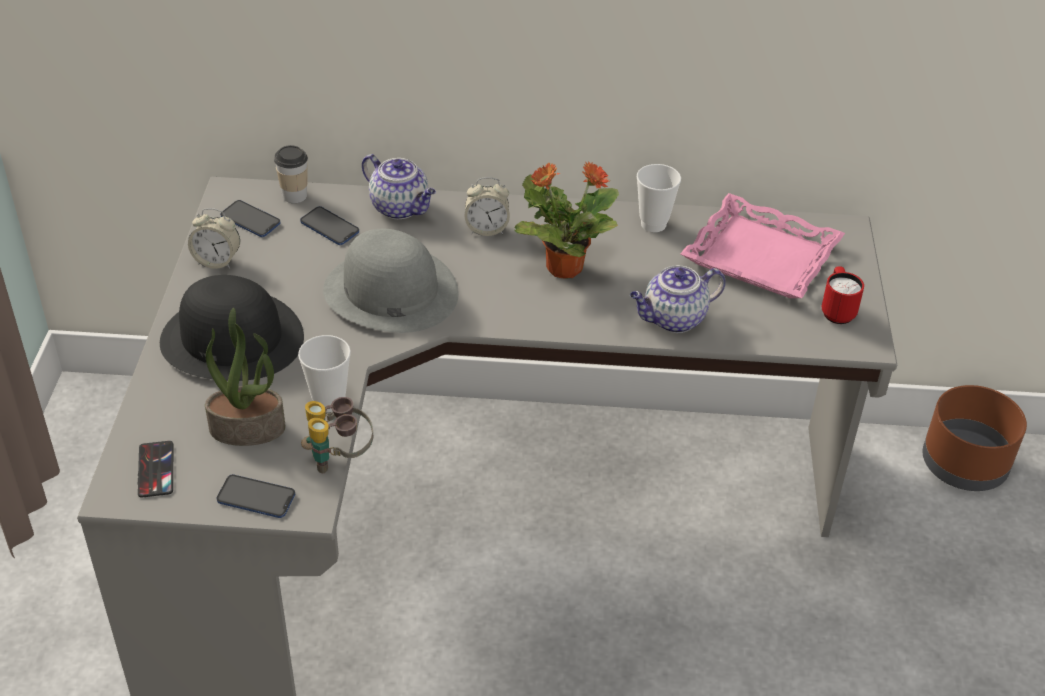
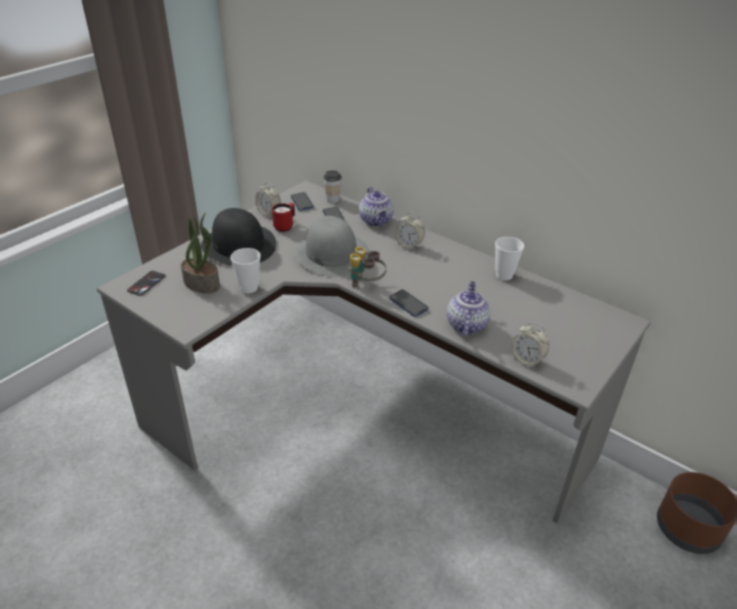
camera: 35 degrees right, 5 degrees down
(256, 498) = (171, 313): phone -> phone (408, 304)
(339, 458) = (225, 314): binoculars -> binoculars (366, 284)
(563, 267) = (430, 276): potted plant -> none
(673, 319) = (466, 324): teapot -> teapot turned 90 degrees clockwise
(761, 256) = (554, 315): pink tray -> none
(784, 334) = (527, 360): none -> alarm clock
(837, 311) = (575, 362): red mug -> red mug (285, 226)

